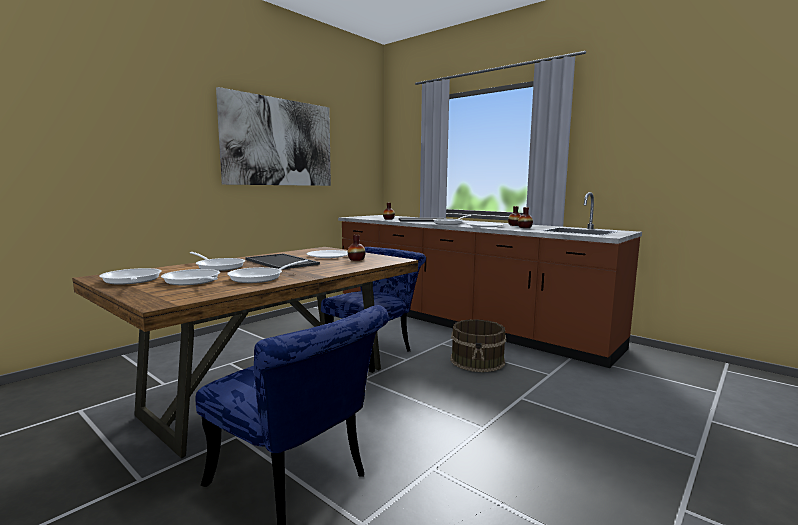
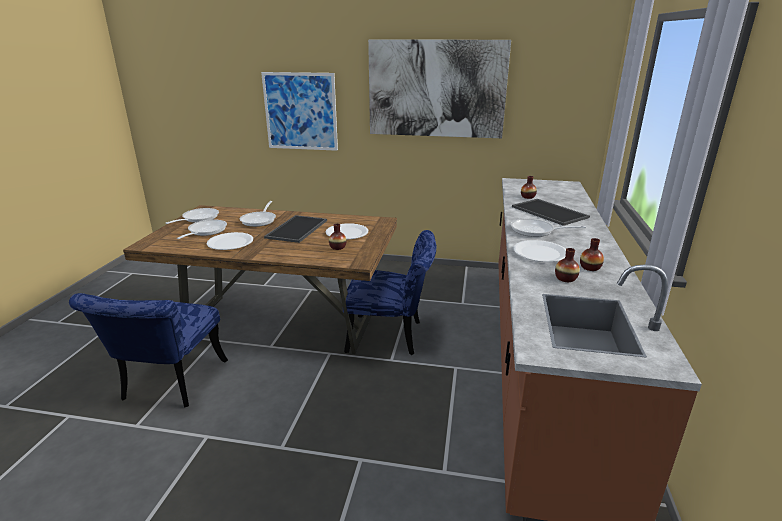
camera: 60 degrees right, 15 degrees up
(133, 159) = (300, 111): none -> picture
(261, 277) = (230, 243): frying pan -> white plate
(478, 360) = (432, 405): brown bucket -> none

